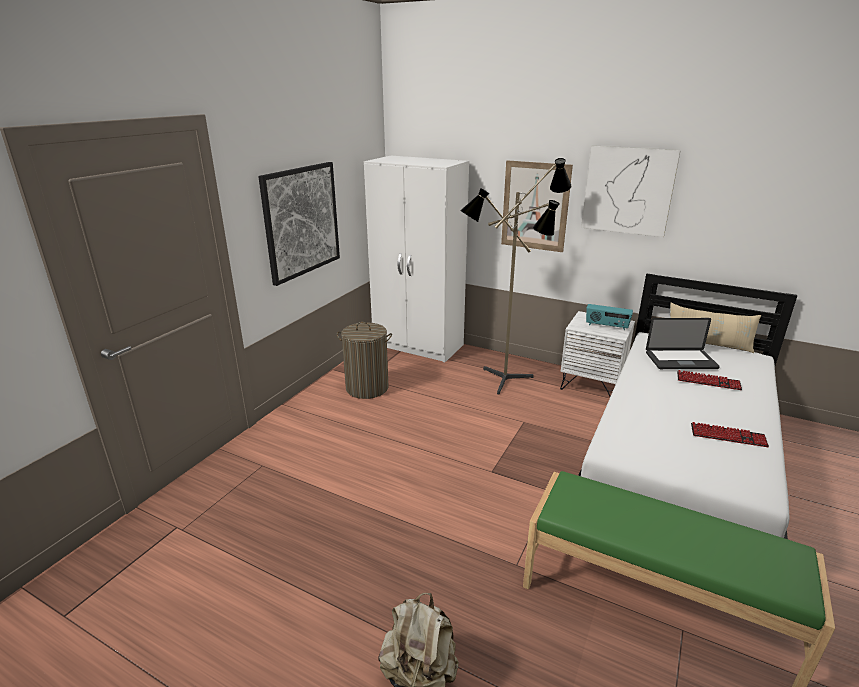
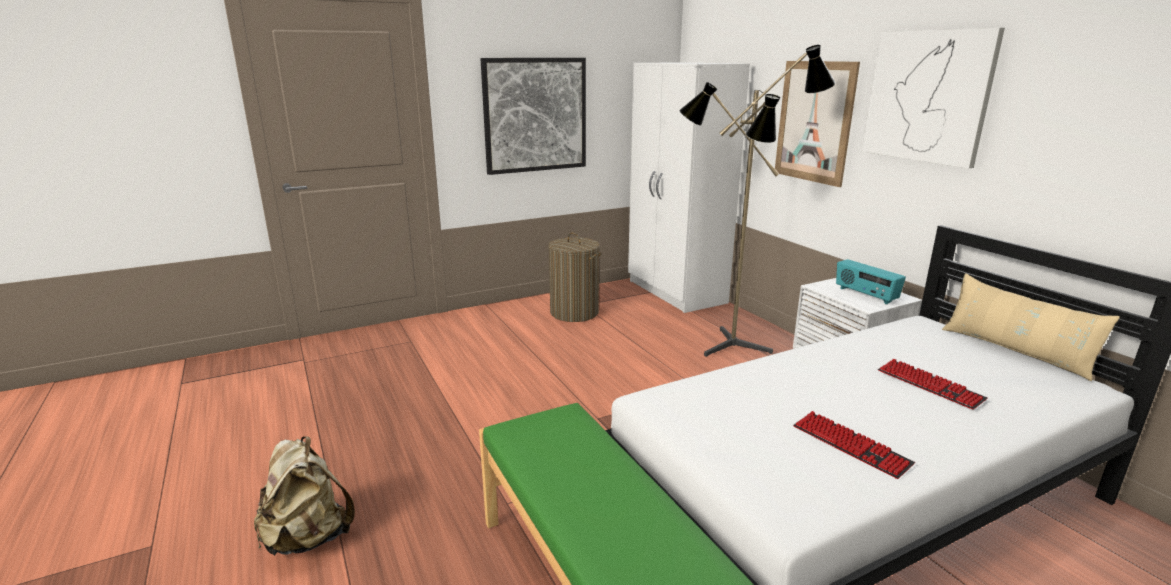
camera: 35 degrees right, 5 degrees down
(681, 361) = (925, 354): laptop -> none

